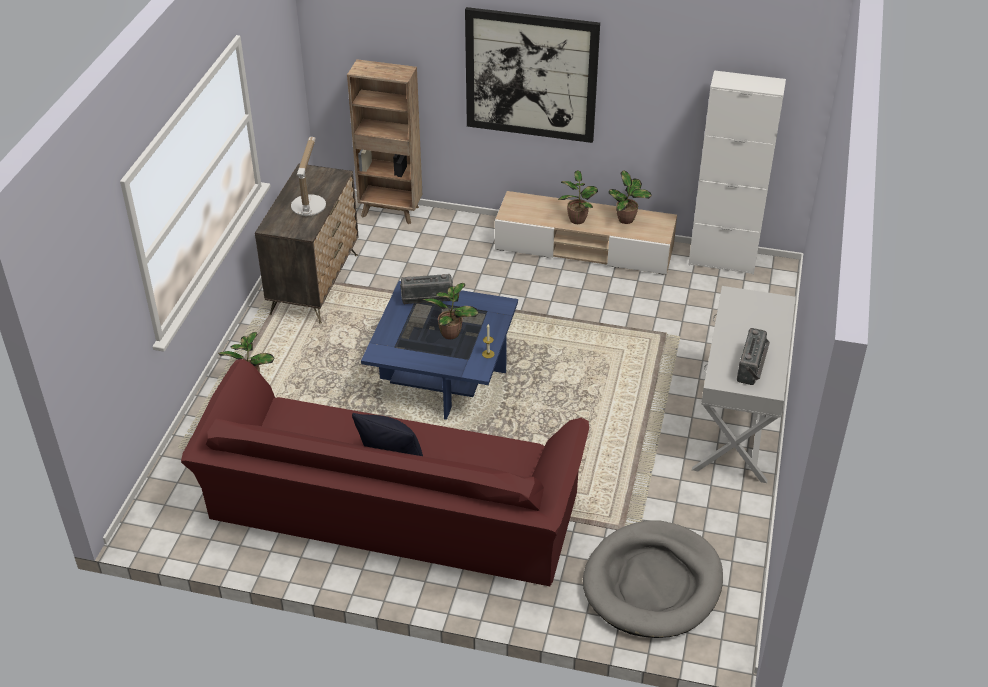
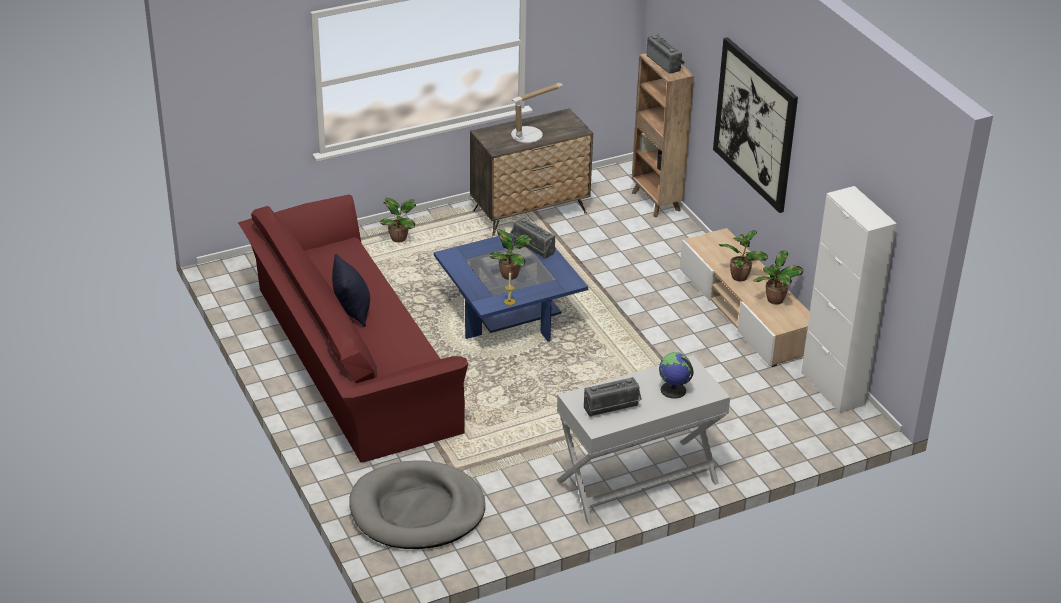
camera: 50 degrees right, 5 degrees down
(378, 69) = (665, 63): none -> radio
(759, 321) = (673, 390): none -> globe

